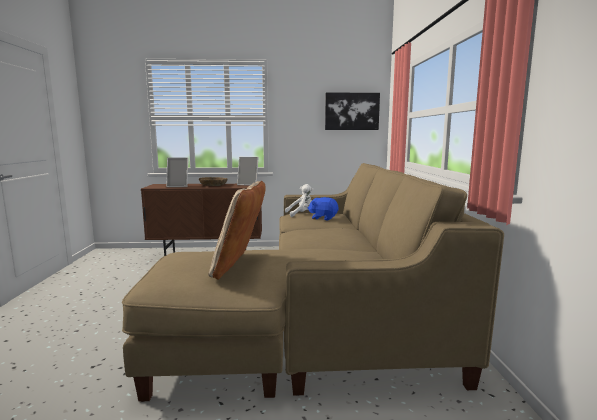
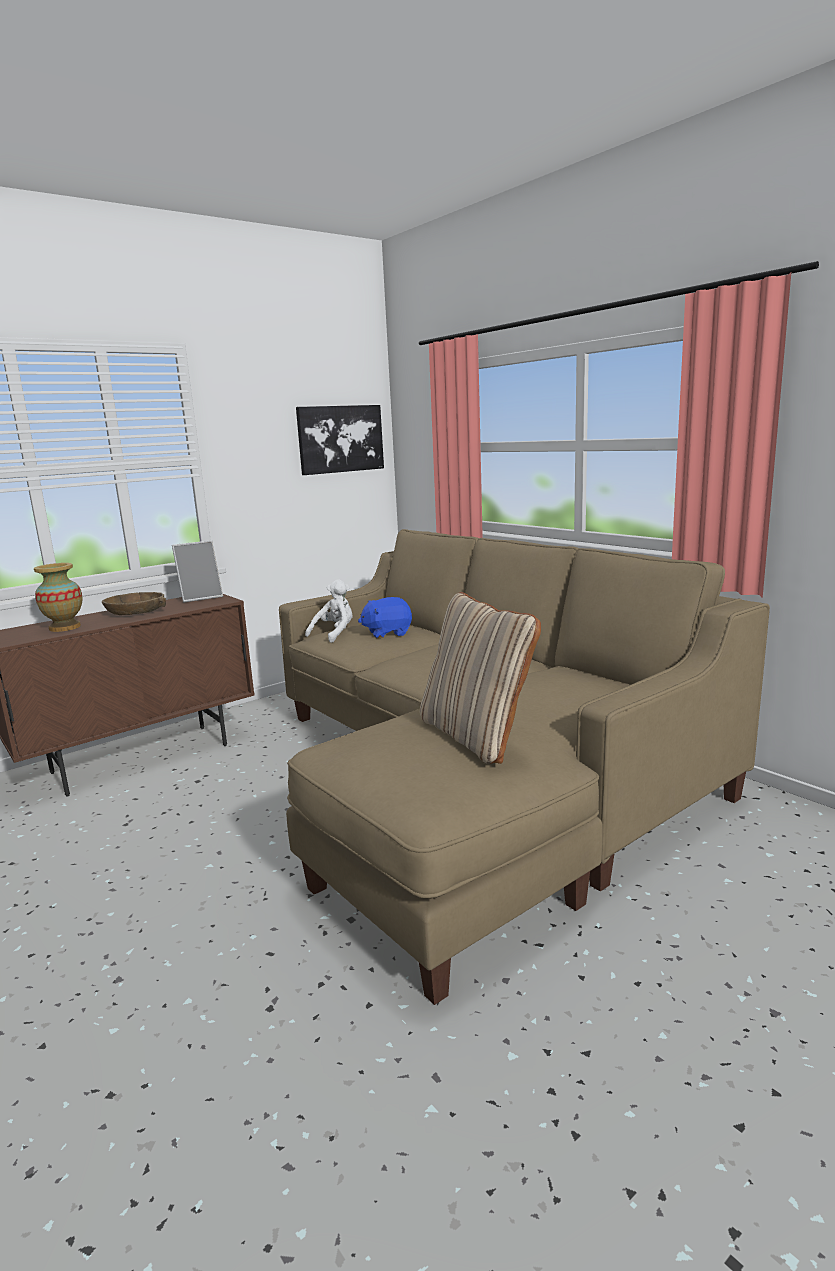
camera: 35 degrees left, 5 degrees up
(178, 186) = (65, 627): picture frame -> vase

